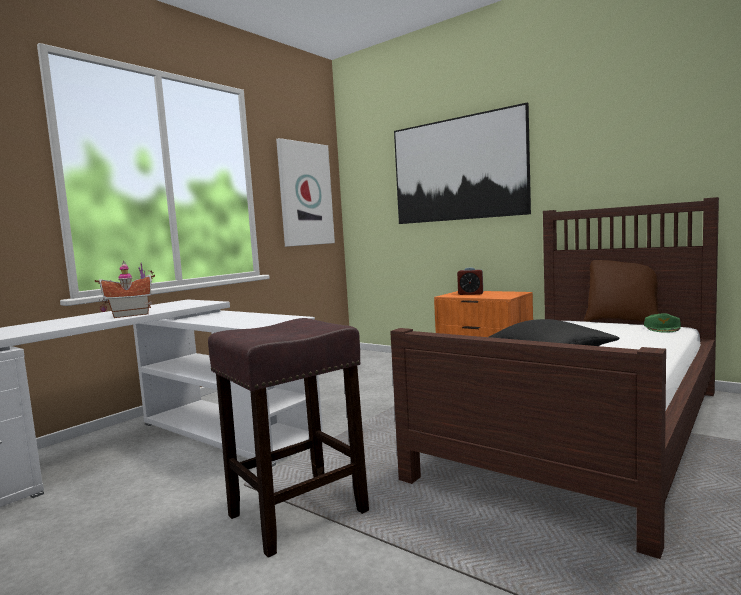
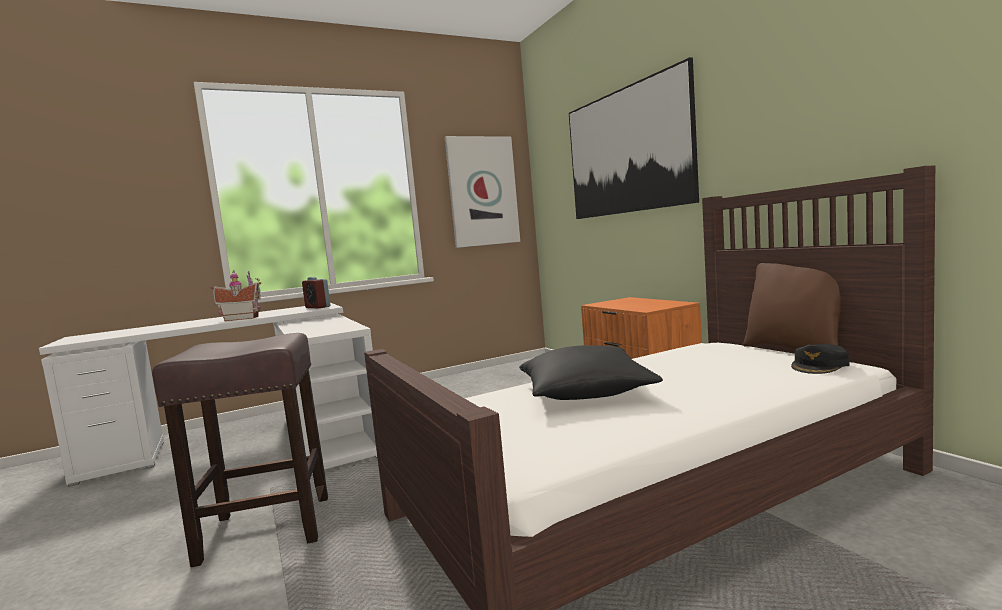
camera: 25 degrees right, 0 degrees up
(470, 294) = (625, 303): alarm clock -> alarm clock (317, 307)
(662, 328) = (820, 366): green cap -> black cap

